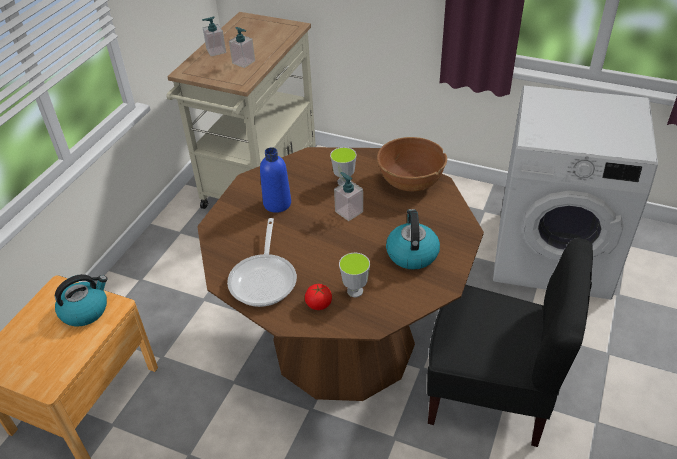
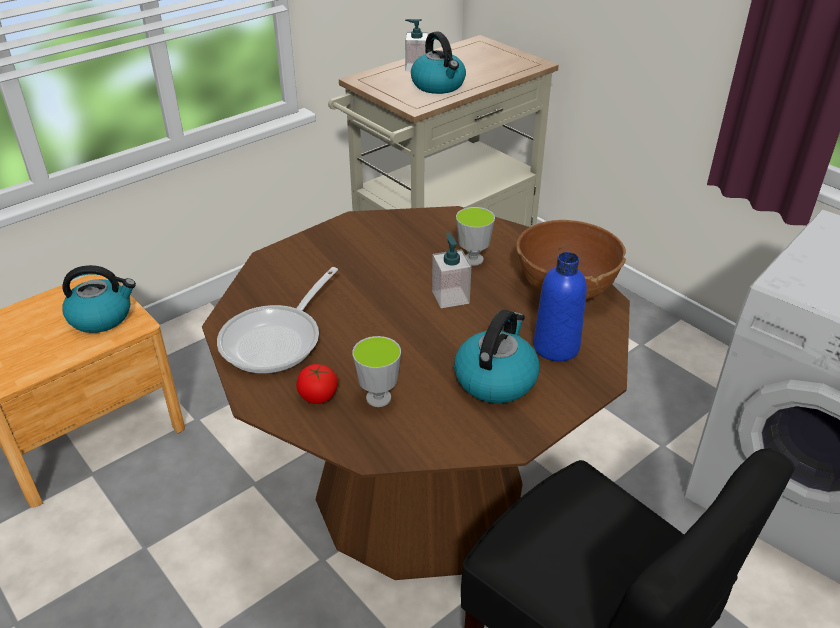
camera: 25 degrees right, 5 degrees down
(243, 62) = (439, 85): soap dispenser -> kettle
(277, 204) = (366, 258): blue bottle -> blue bottle (556, 347)

